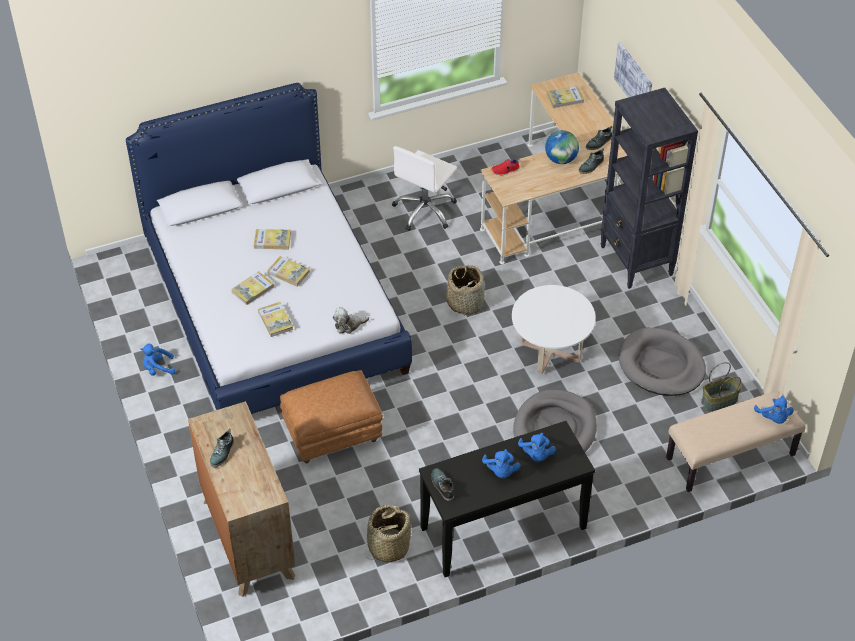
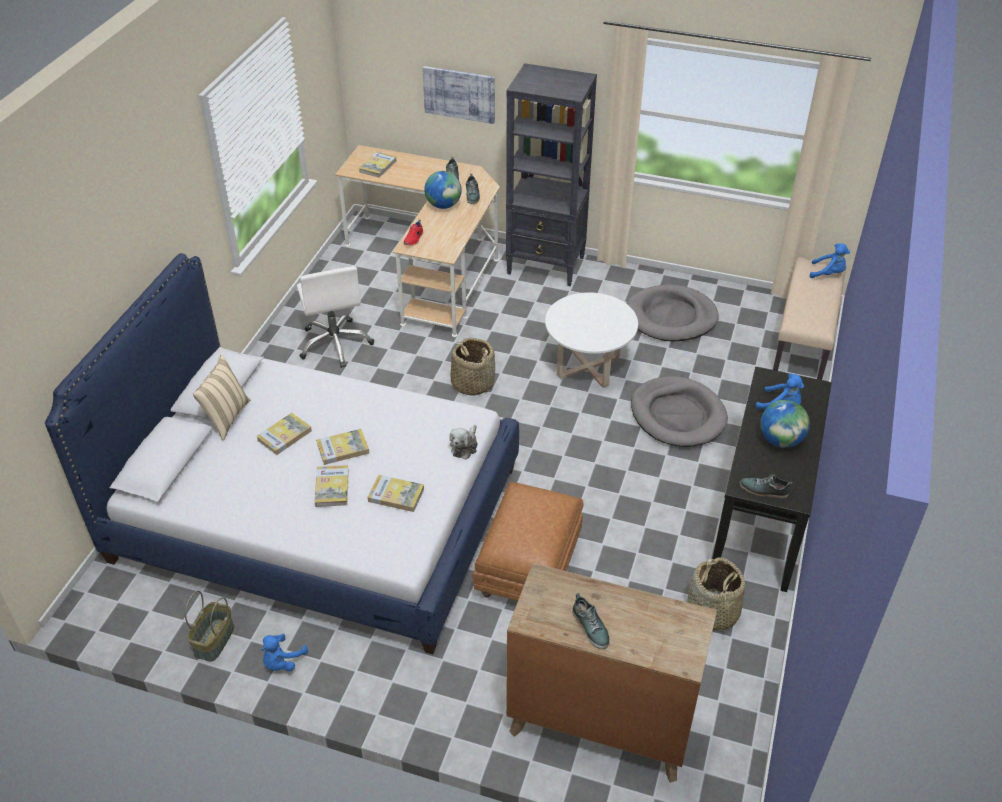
camera: 50 degrees left, 5 degrees down
(260, 206) = (226, 418): none -> beige pillow
(501, 471) = (780, 440): blue plush toy -> globe
(719, 401) = (741, 310): basket -> basket (215, 641)

